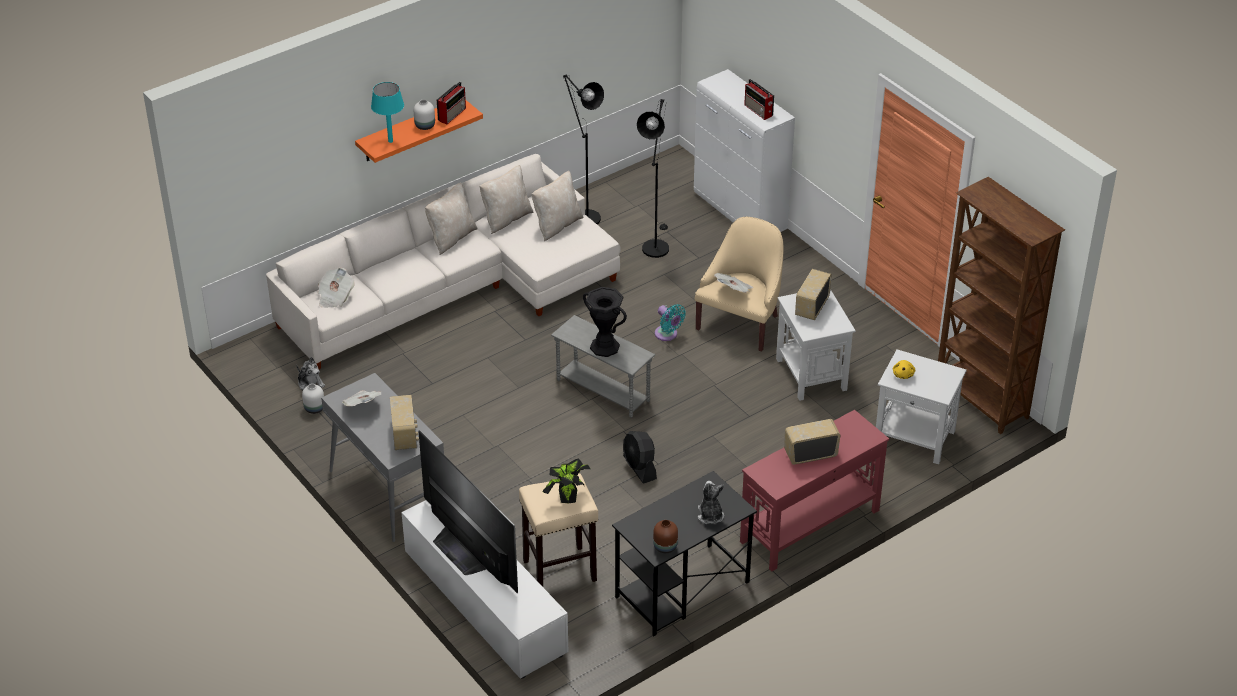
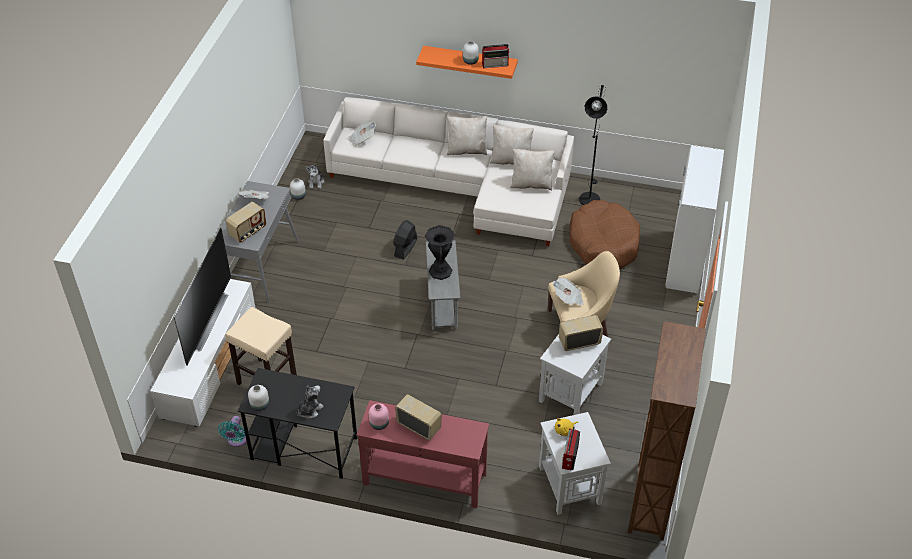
camera: 50 degrees right, 5 degrees up
(390, 141) = (439, 57): turquoise table lamp -> none
(567, 497) = (261, 332): potted plant -> none
(639, 468) = (392, 361): black fan -> black fan (405, 248)
(655, 245) = (603, 243): black floor lamp -> brown dog bed
(665, 546) = (260, 405): brown vase -> white vase
(667, 335) = (527, 300): turquoise fan -> turquoise fan (237, 440)
(759, 111) = (699, 189): radio -> radio (569, 457)
(779, 477) = (379, 423): none -> pink vase

